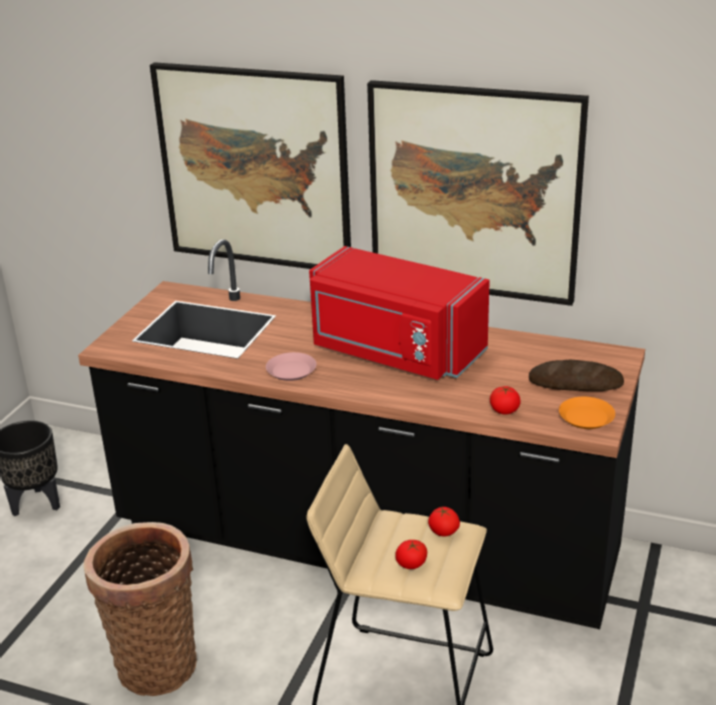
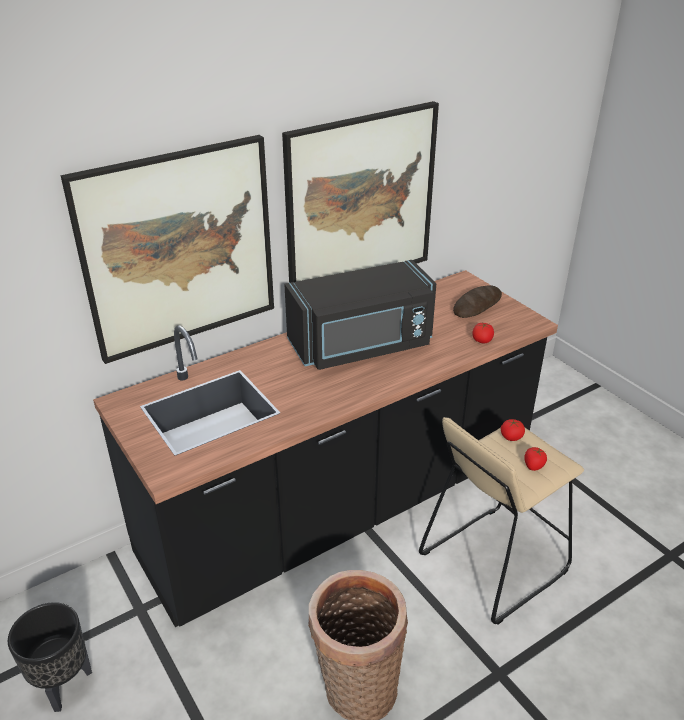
camera: 55 degrees left, 5 degrees up
(291, 371) = (332, 396): pink plate -> none
(394, 352) = (362, 346): red microwave -> black microwave
(586, 417) = (518, 319): orange plate -> none

